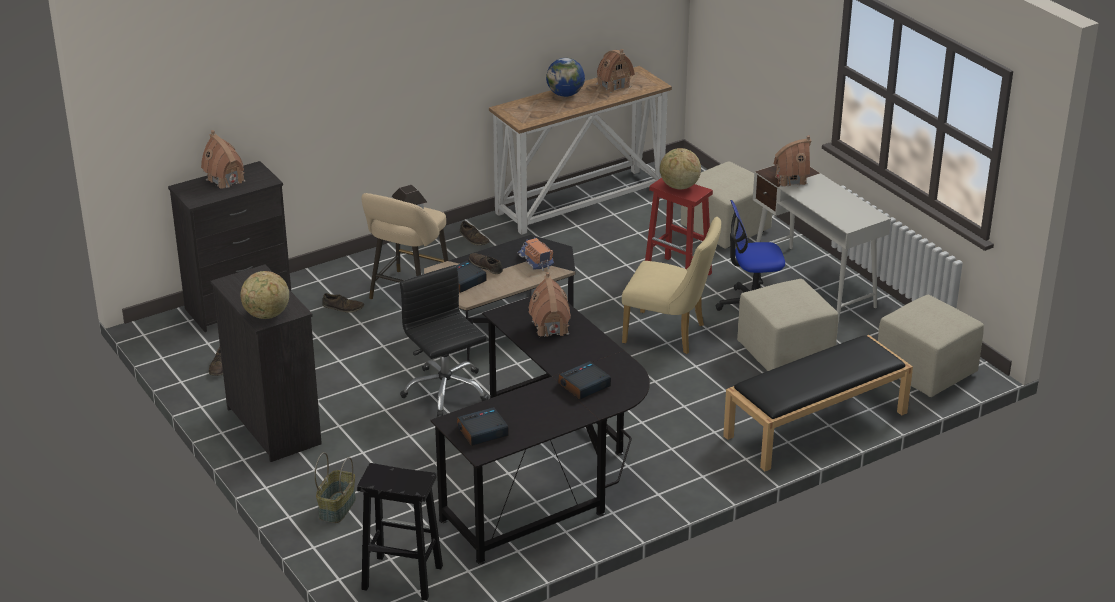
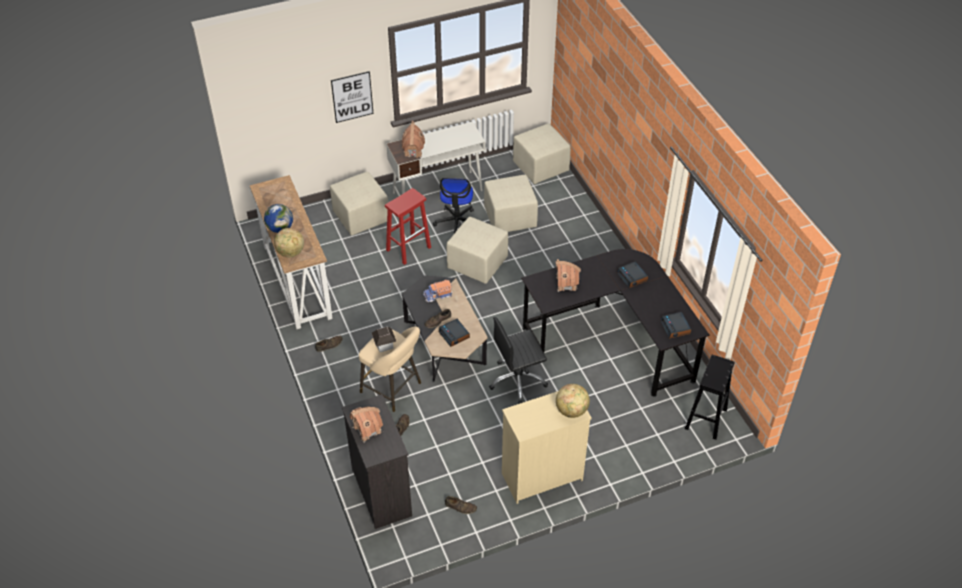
camera: 80 degrees left, 15 degrees up
(274, 425) = (541, 476): black dresser -> beige dresser
(336, 507) = (635, 447): basket -> none
(613, 85) = (276, 202): toy house -> none
(670, 335) = (478, 264): beige chair -> beige ottoman
(679, 186) = (404, 201): globe -> globe (290, 253)
(797, 61) = (352, 96): none -> picture
(815, 425) = (583, 220): black bench -> none

